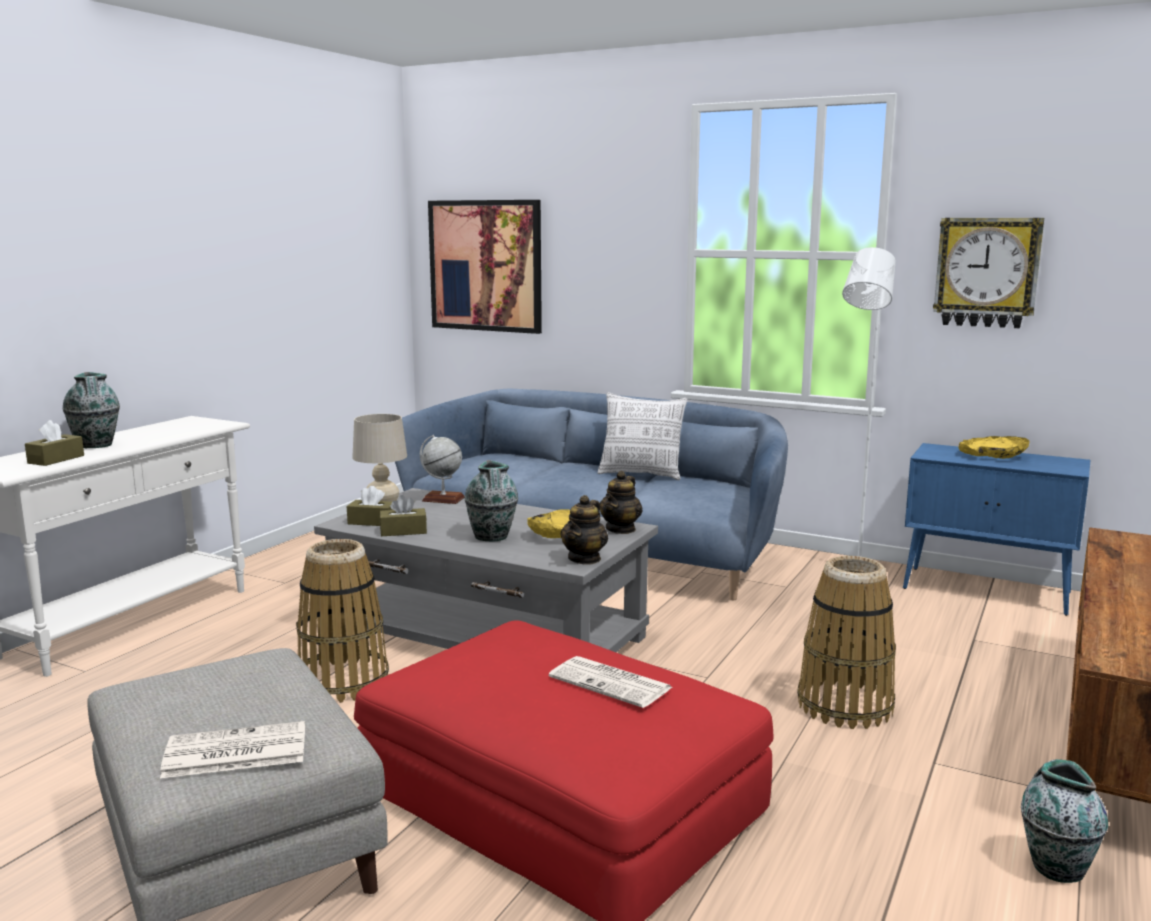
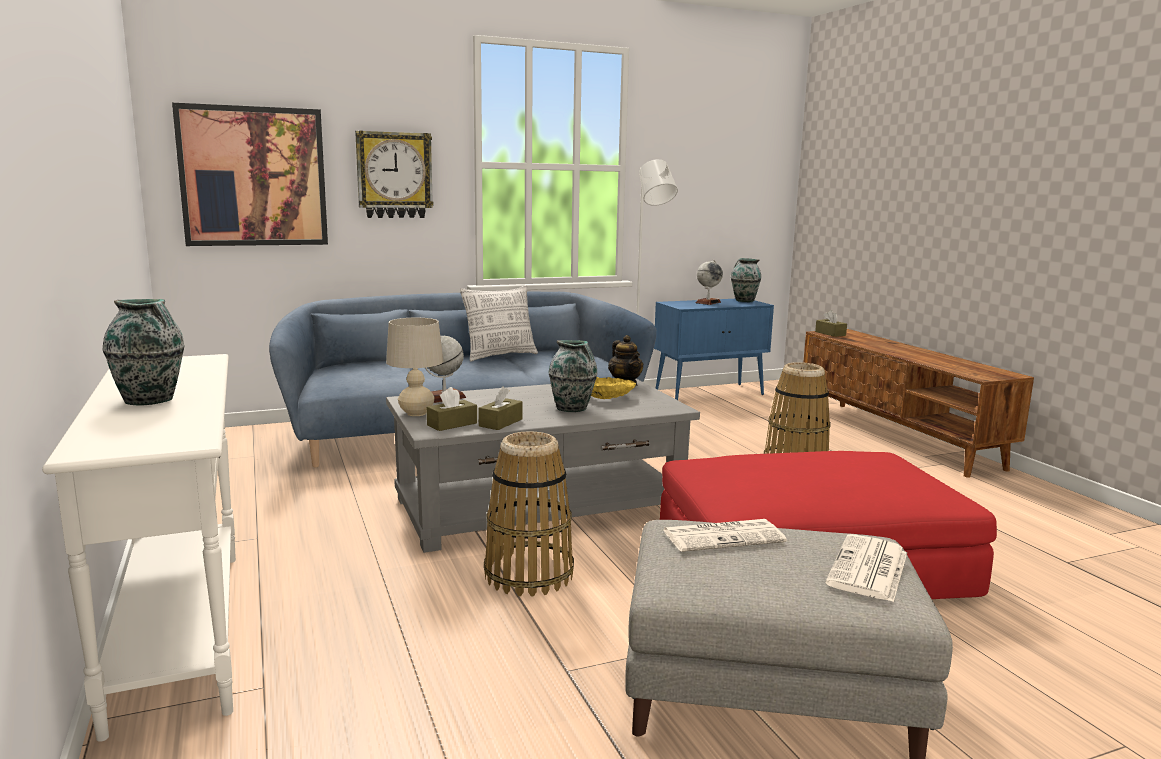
camera: 50 degrees left, 0 degrees up
(56, 459) = (172, 419): brown tissue box -> brown tissue box (830, 333)
(584, 559) = (668, 403): teapot -> none
(612, 683) = (844, 461): newspaper -> newspaper (724, 536)
(987, 272) = (686, 179): wall clock -> wall clock (394, 175)
(993, 456) = (708, 302): yellow bowl -> globe
(1056, 867) = (996, 491): vase -> vase (744, 300)

